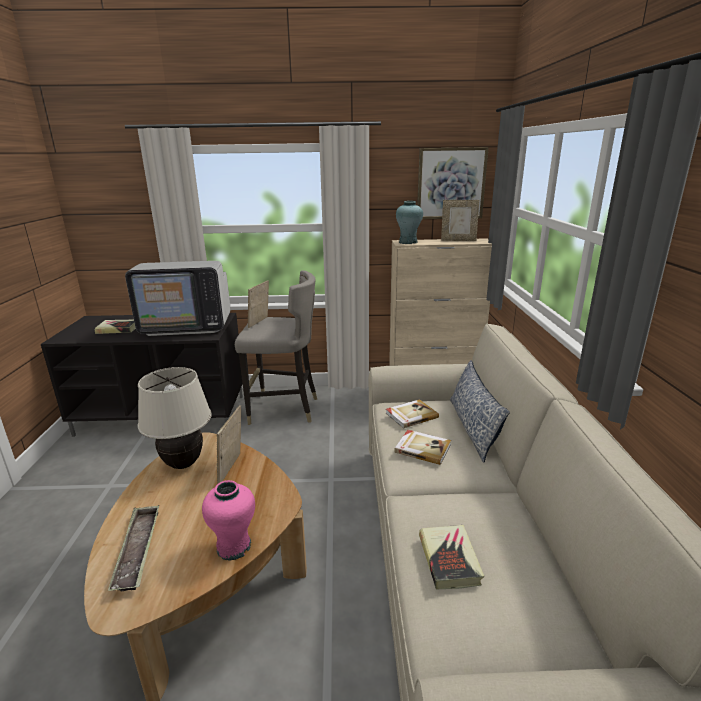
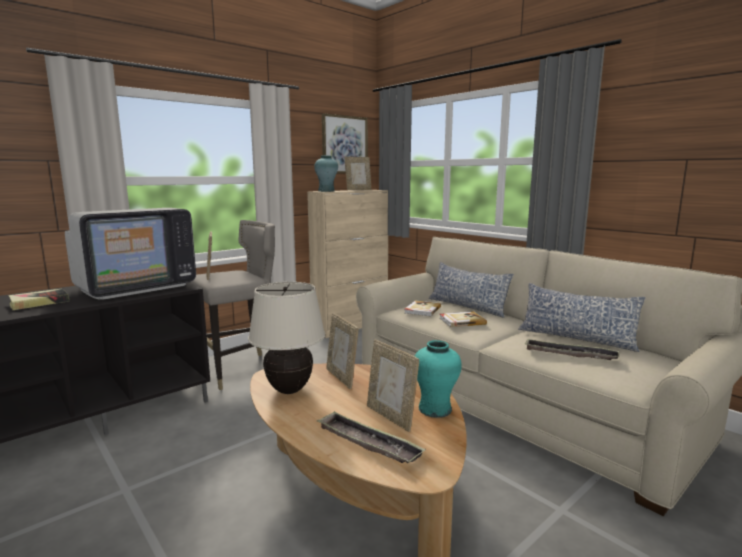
camera: 40 degrees left, 10 degrees down
(193, 533) = (391, 417): none -> picture frame
(234, 546) = (434, 409): pink vase -> turquoise vase
(449, 559) = (569, 354): book -> tray
(512, 538) = (576, 338): none -> pillow

